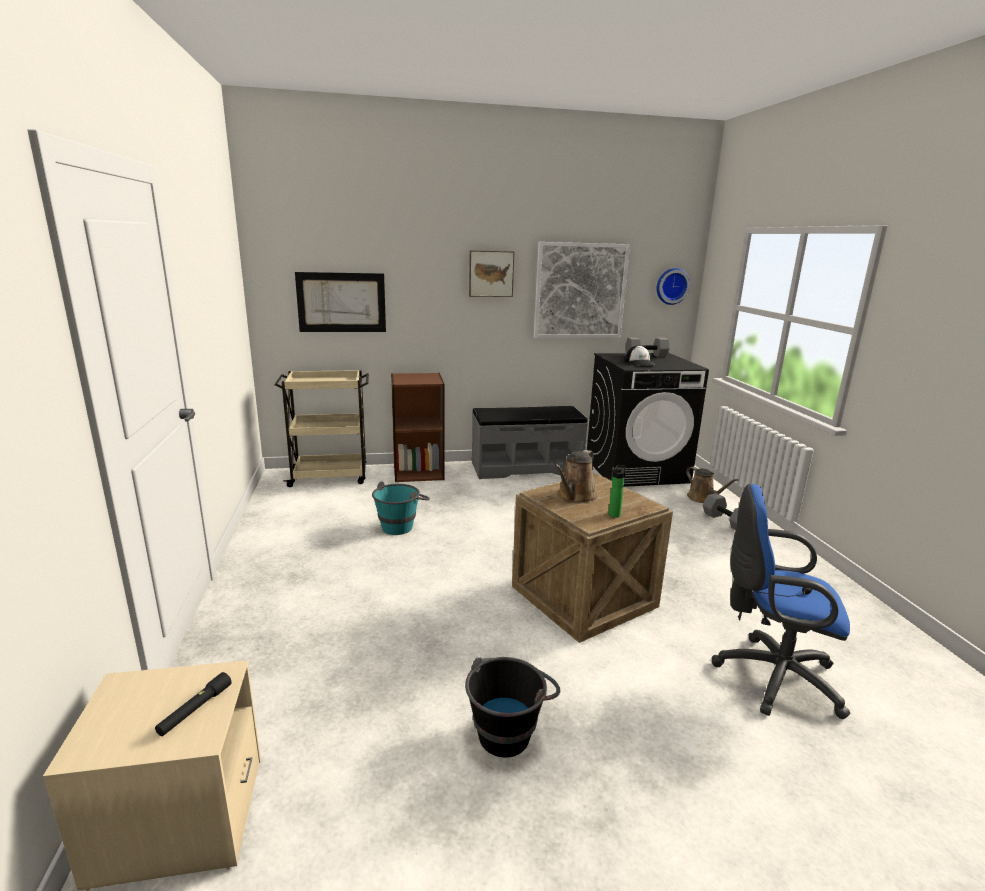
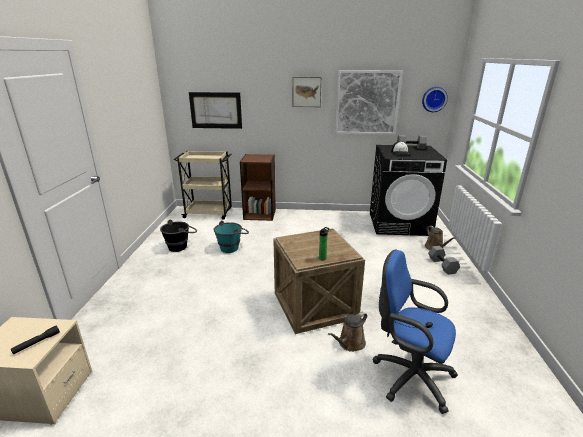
camera: 15 degrees right, 5 degrees up
(509, 728) = (227, 379): black bucket -> black bucket (181, 246)
(526, 467) = (327, 216): grey bench -> none
(575, 497) = (306, 243): brown watering can -> brown watering can (350, 343)

